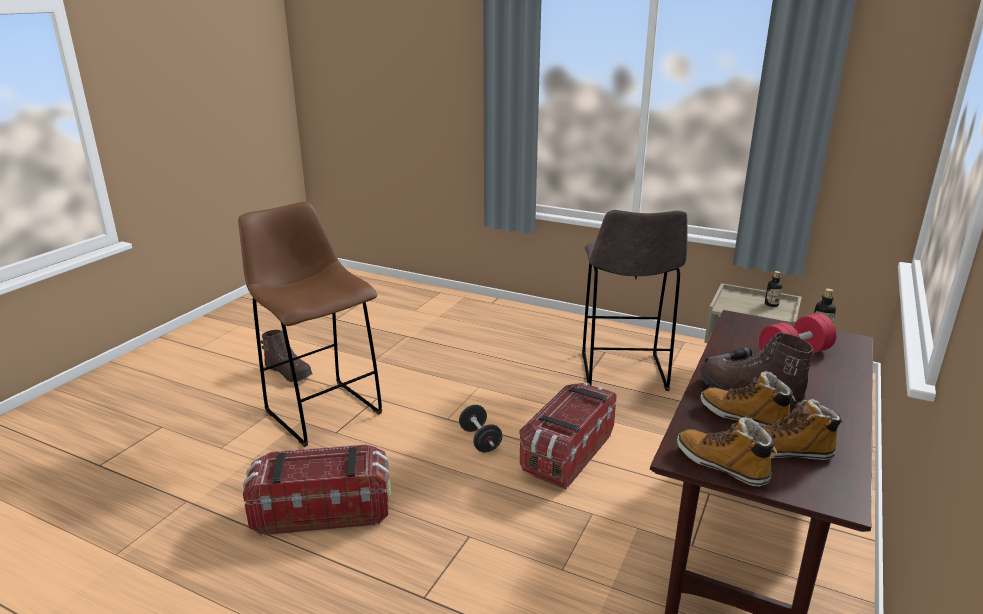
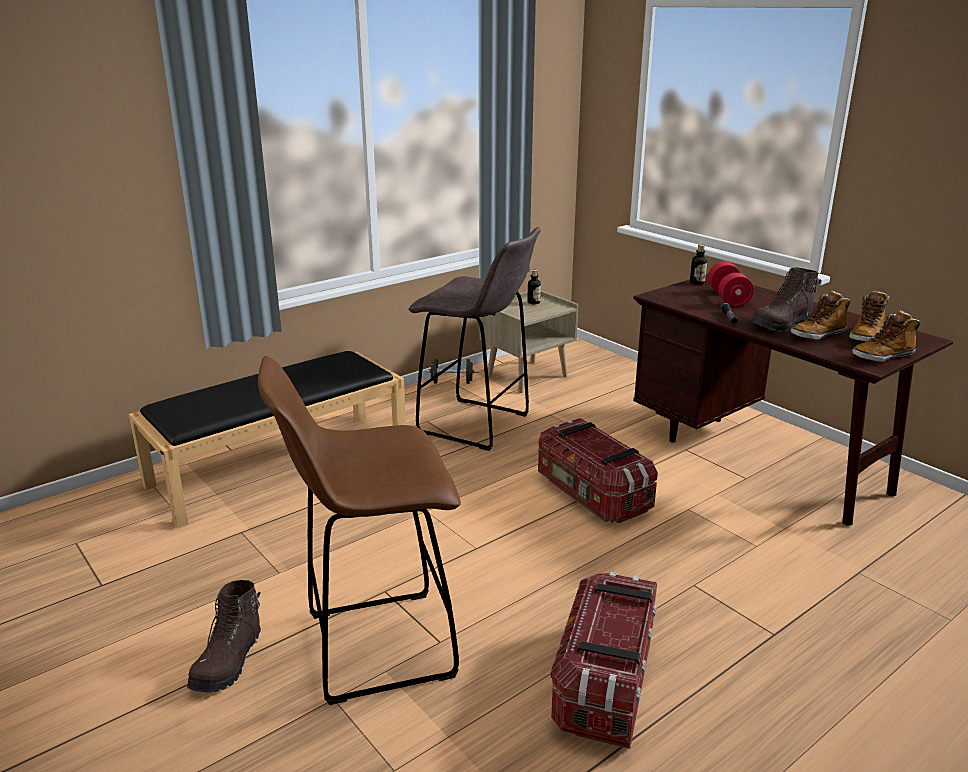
camera: 65 degrees left, 0 degrees up
(289, 372) = (229, 662): brown boot -> brown boot turned 135 degrees clockwise
(480, 440) = (535, 537): black dumbbell -> black dumbbell (452, 382)
(490, 322) = (281, 463): none -> black bench

